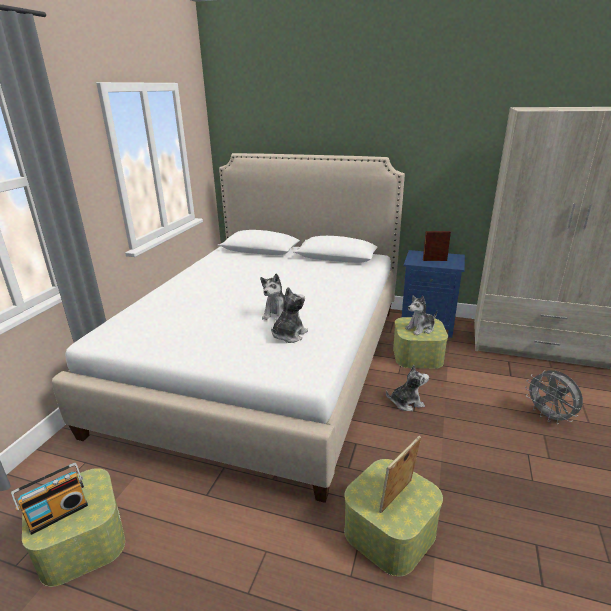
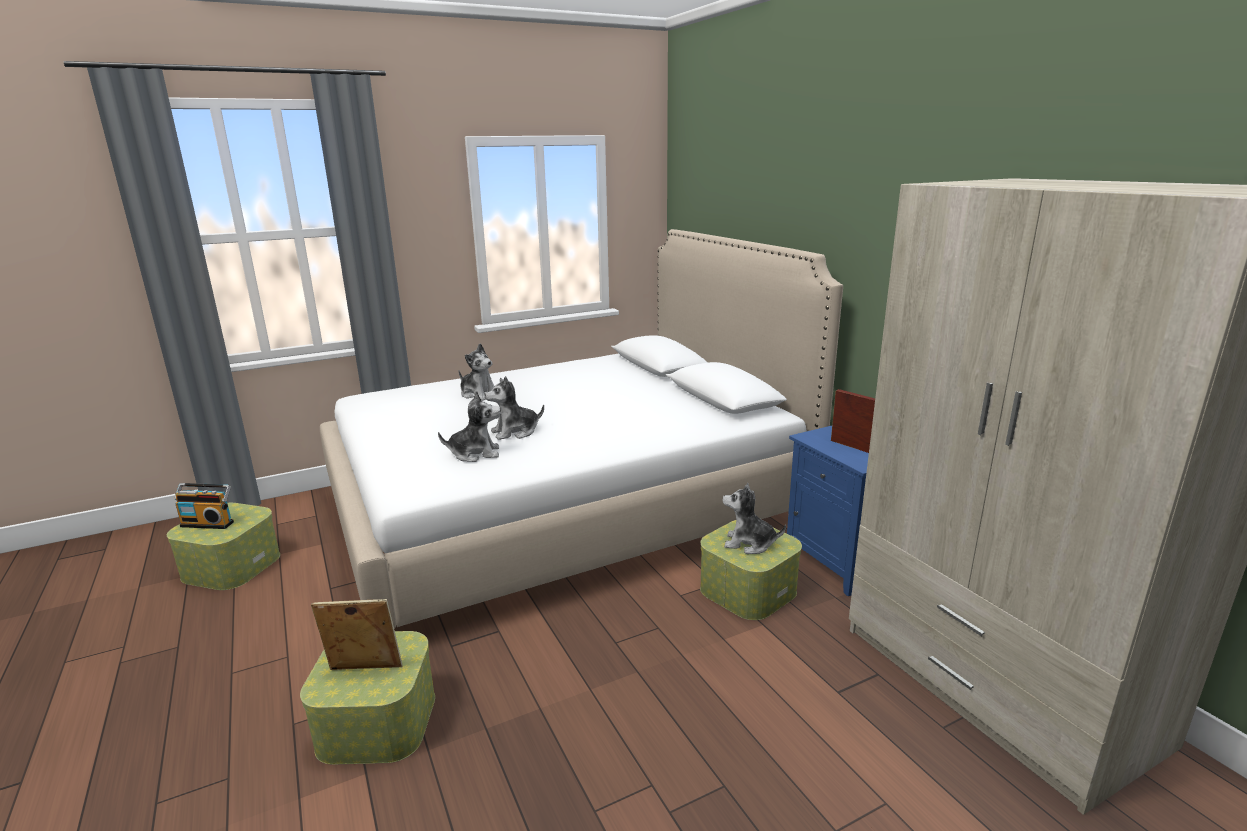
camera: 45 degrees right, 5 degrees down
(406, 402) = (625, 629): plush toy -> plush toy (479, 394)
(549, 416) = (783, 775): grey fan -> none

